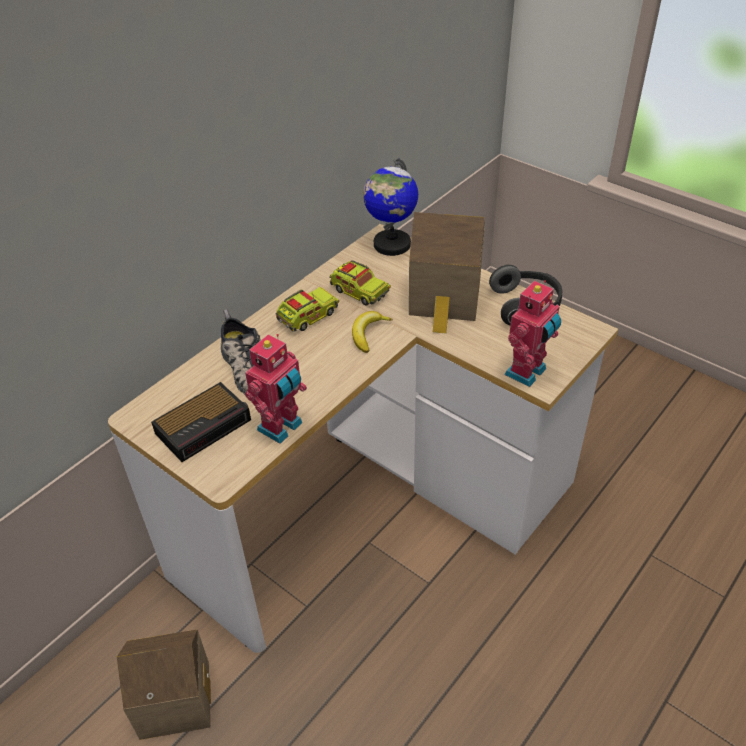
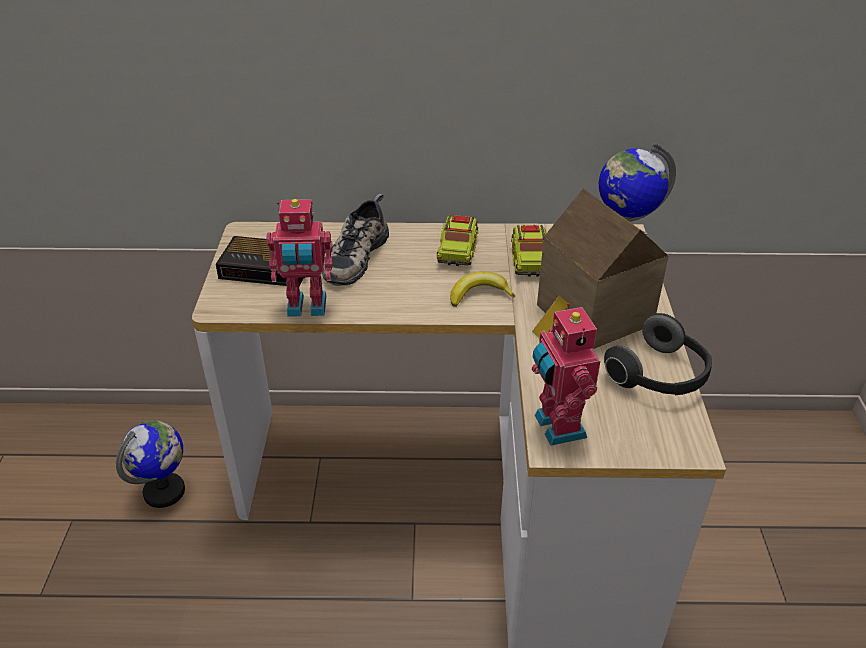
camera: 50 degrees right, 5 degrees down
(174, 695) = (165, 492): toy house -> globe
(307, 317) = (458, 251): toy truck -> toy truck turned 90 degrees clockwise
(528, 373) = (556, 427): toy robot -> toy robot turned 75 degrees clockwise

